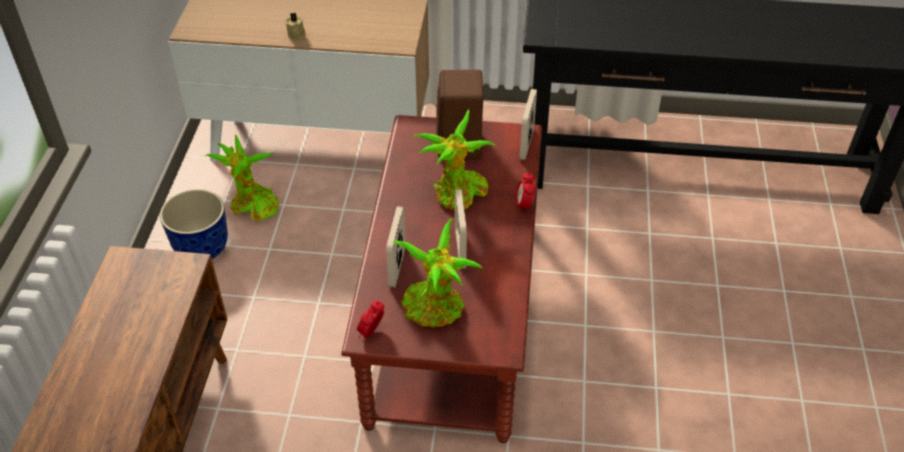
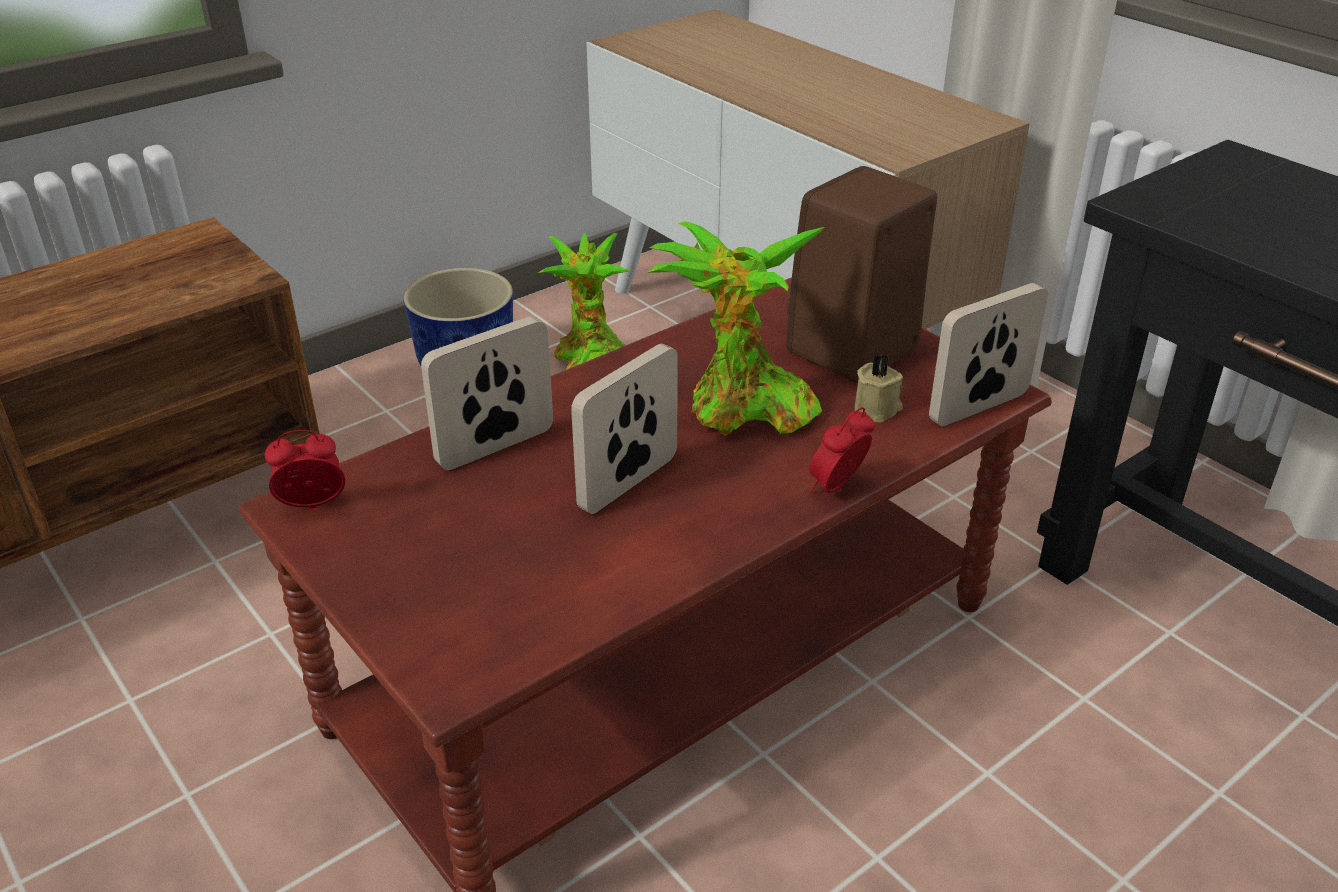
camera: 45 degrees right, 10 degrees down
(297, 34) = (757, 89): beige candle -> beige candle (878, 409)
(435, 309) = (450, 540): potted plant -> none

